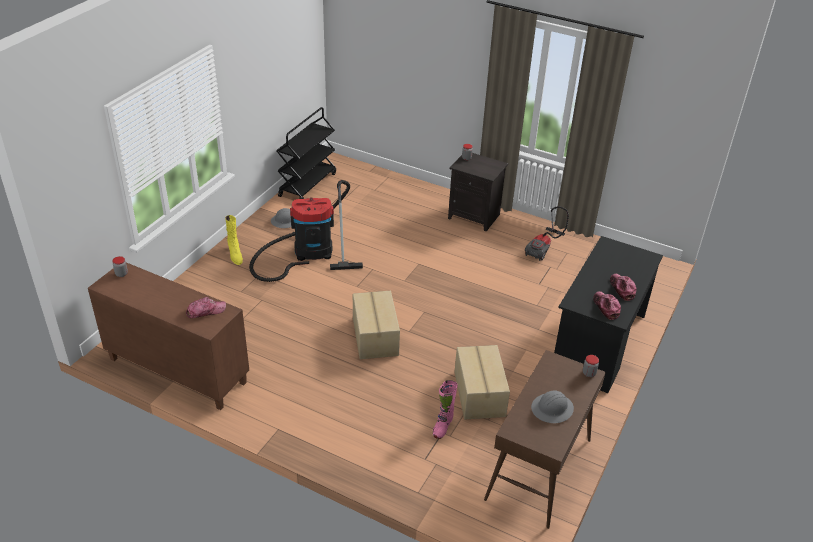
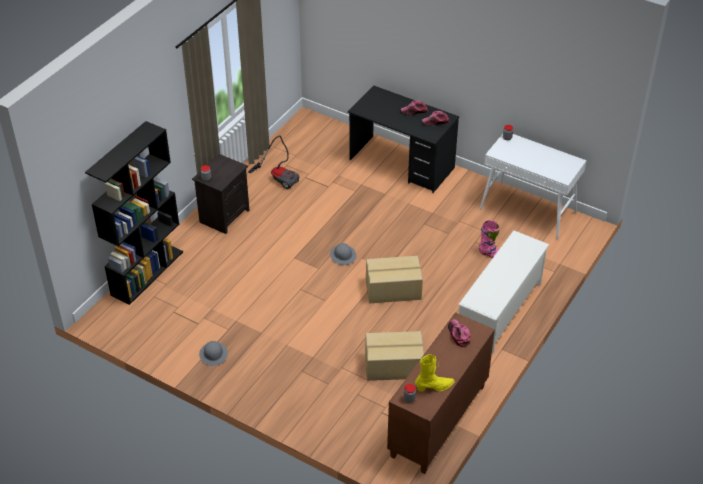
camera: 85 degrees left, 5 degrees up
(235, 255) = (269, 392): yellow boot -> yellow boot (434, 387)
(307, 184) = (145, 338): black cart -> none
(308, 252) = (270, 335): vacuum cleaner -> none
(342, 430) = (500, 311): none -> white shoe rack
(389, 179) = (147, 272): none -> black bookcase
(478, 394) = (458, 233): cardboard box -> cardboard box (394, 366)
(539, 470) = (528, 210): brown console table -> white console table
(552, 409) = (542, 158): grey hard hat -> grey hard hat (343, 255)

